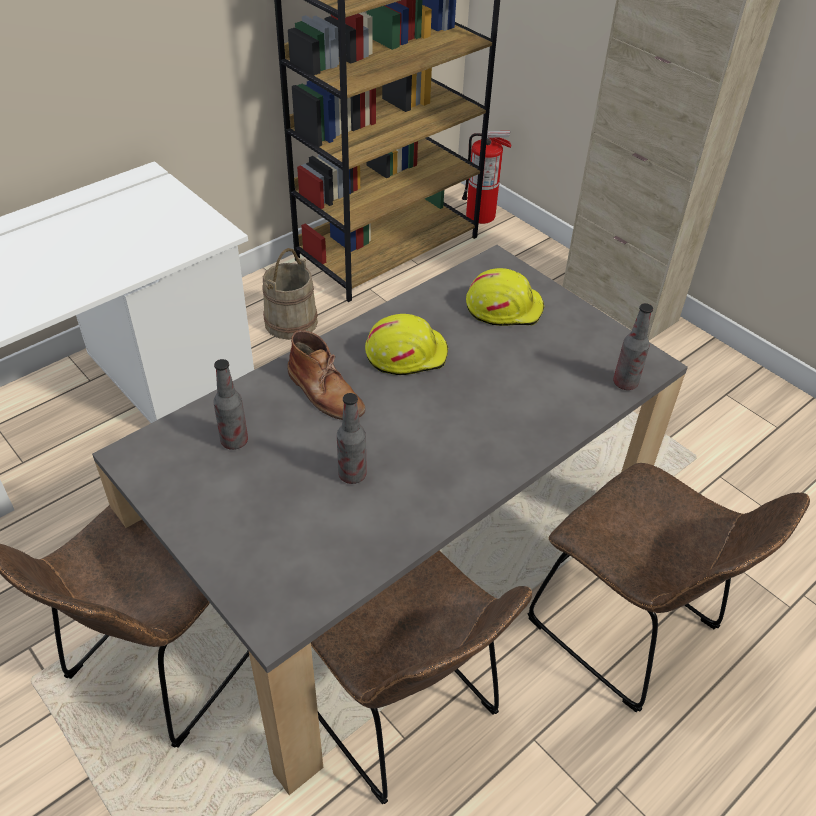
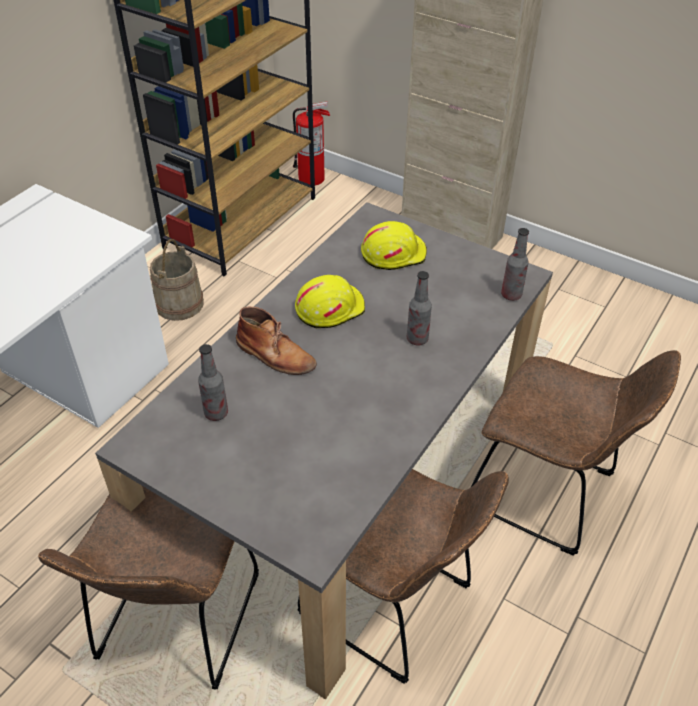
camera: 15 degrees left, 0 degrees up
(352, 475) = (326, 417): bottle -> bottle (417, 339)

